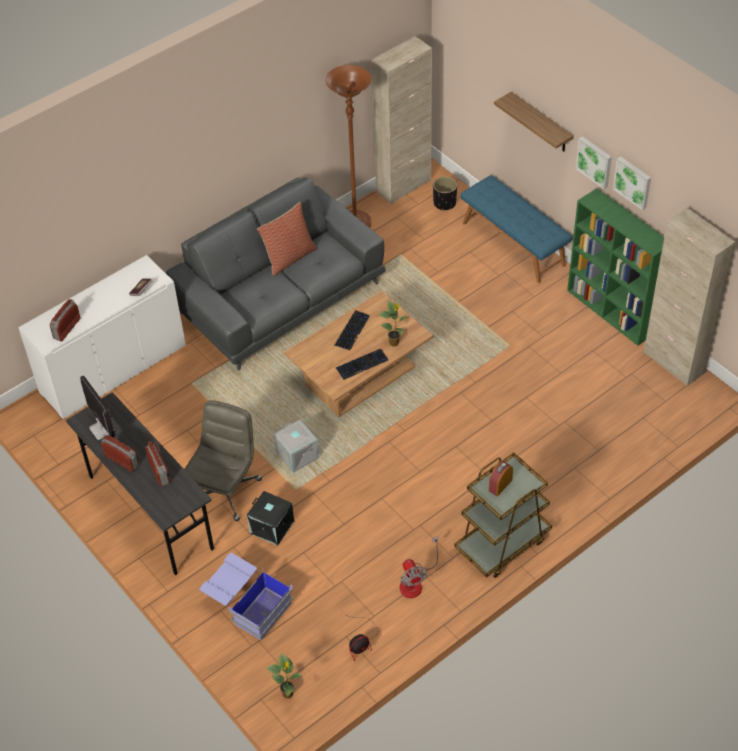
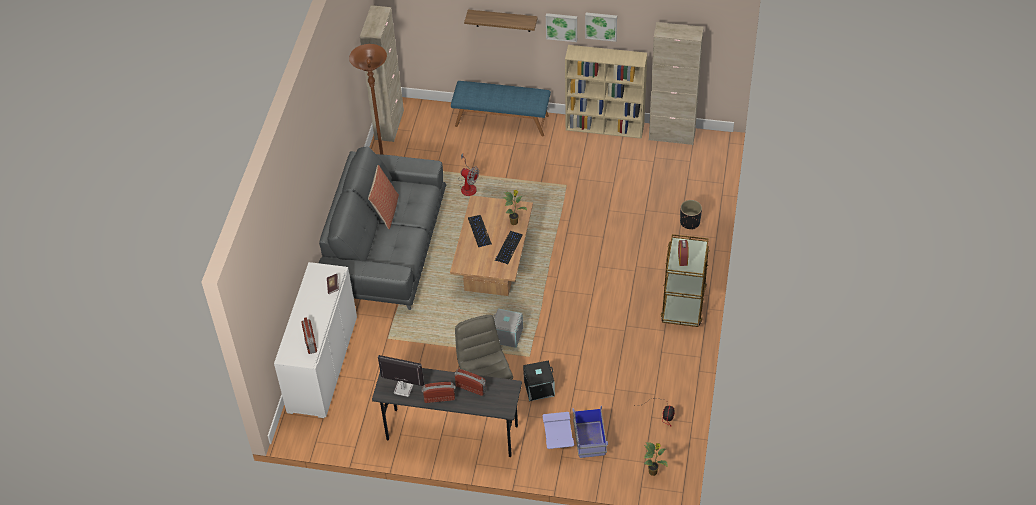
camera: 40 degrees left, 0 degrees up
(415, 581) = (657, 359): fan -> fan (468, 186)
(444, 203) = (429, 120): black planter -> black planter (690, 222)
(612, 312) = (605, 127): green bookcase -> beige bookcase

